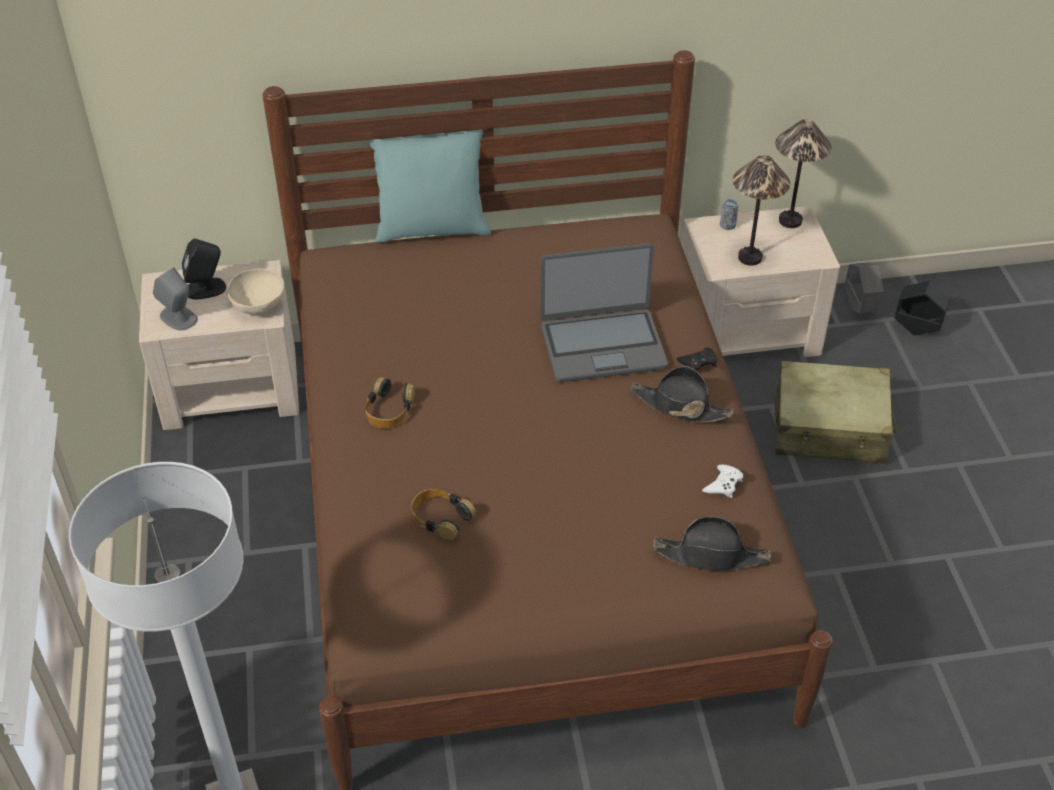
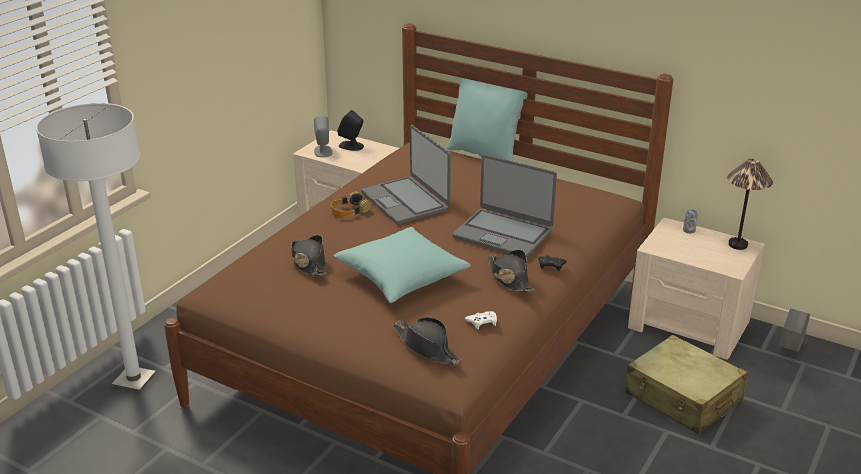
camera: 40 degrees right, 15 degrees down
(259, 305) = (367, 161): beige bowl -> none
(438, 356) = (406, 201): none -> laptop
(441, 518) = (308, 262): headphones -> black hat
(571, 474) = (401, 277): none -> turquoise pillow
(750, 258) = (681, 251): table lamp -> none
(916, 329) = (822, 378): black planter -> none

